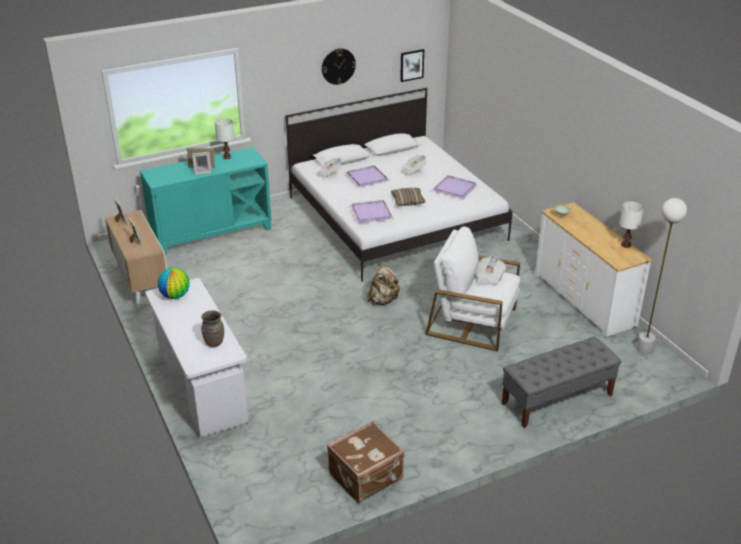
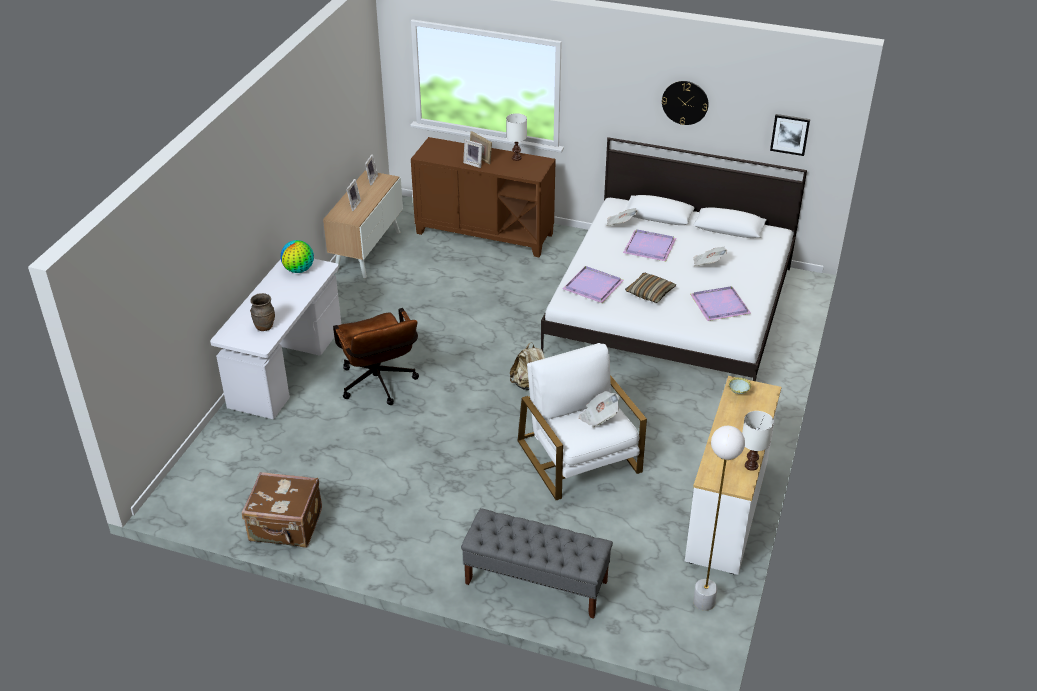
camera: 45 degrees right, 5 degrees up
(211, 233) = (485, 233): turquoise cabinet -> brown cabinet
(289, 357) = (379, 386): none -> brown office chair

